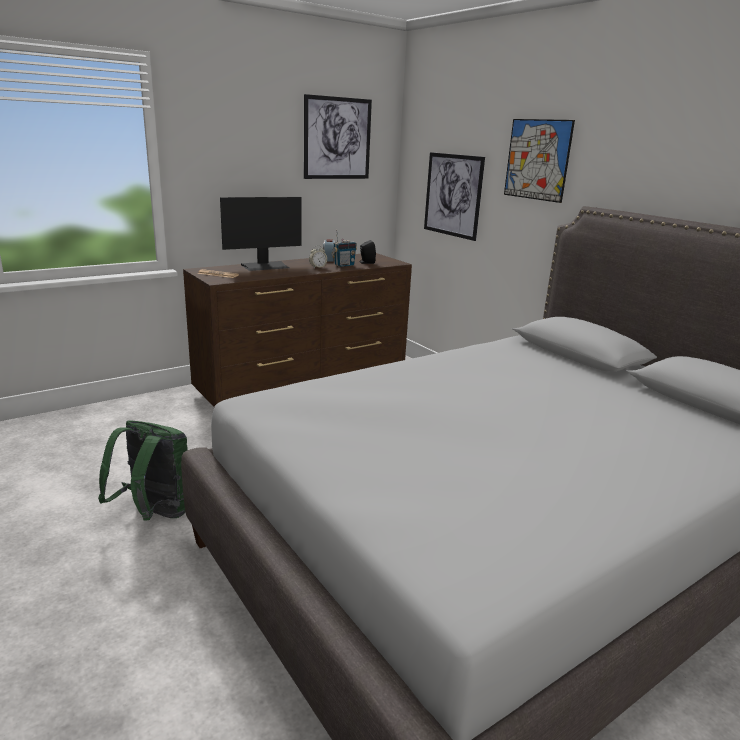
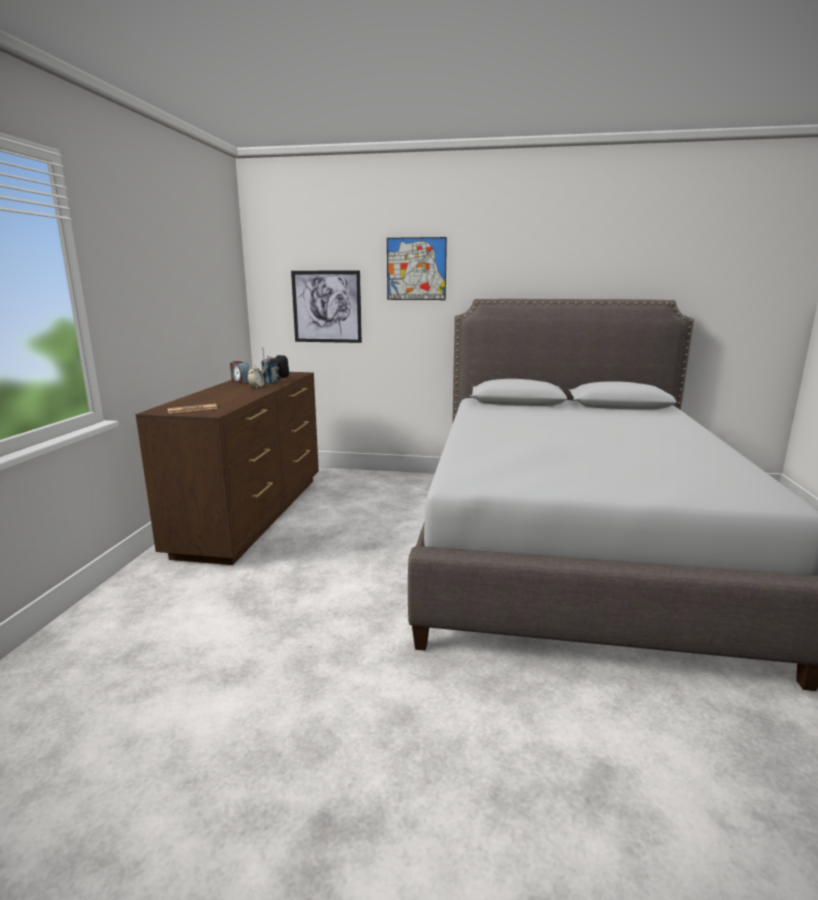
camera: 45 degrees left, 5 degrees down
(154, 514) = (340, 656): green backpack -> none
(265, 266) = (209, 395): monitor -> none
(337, 138) = (209, 260): picture -> none

